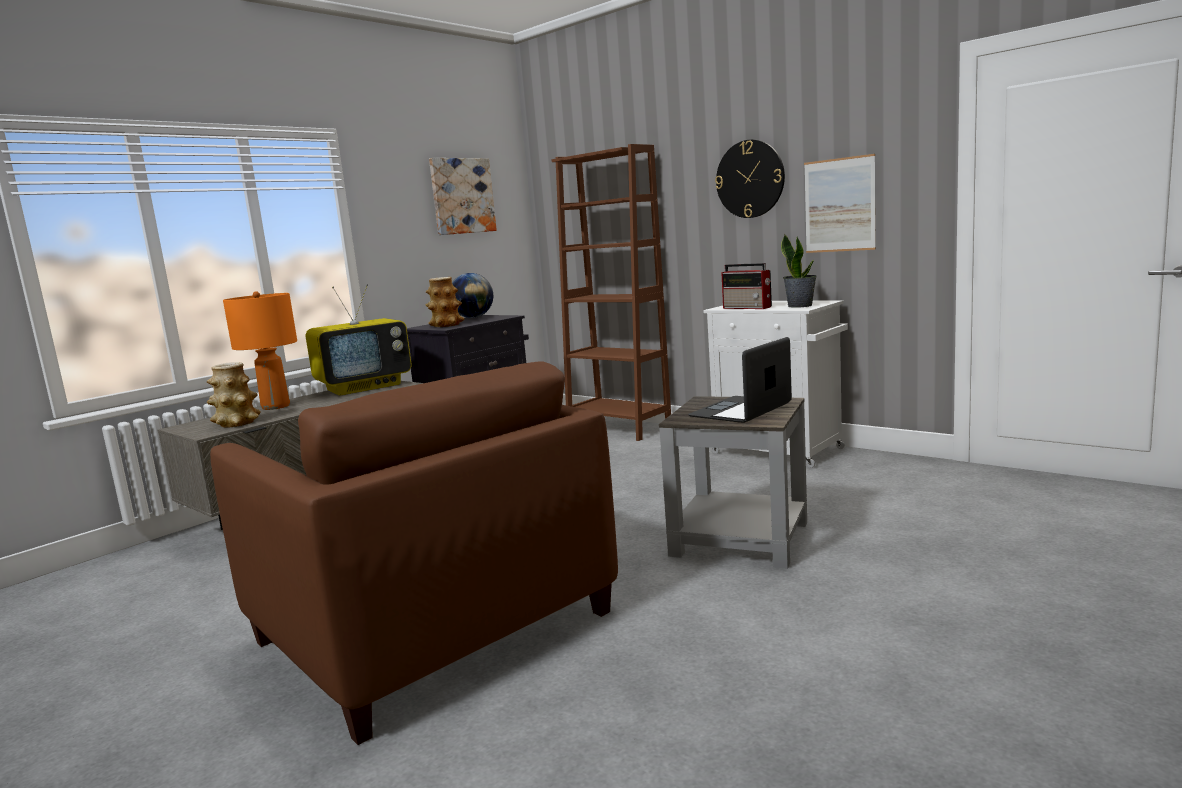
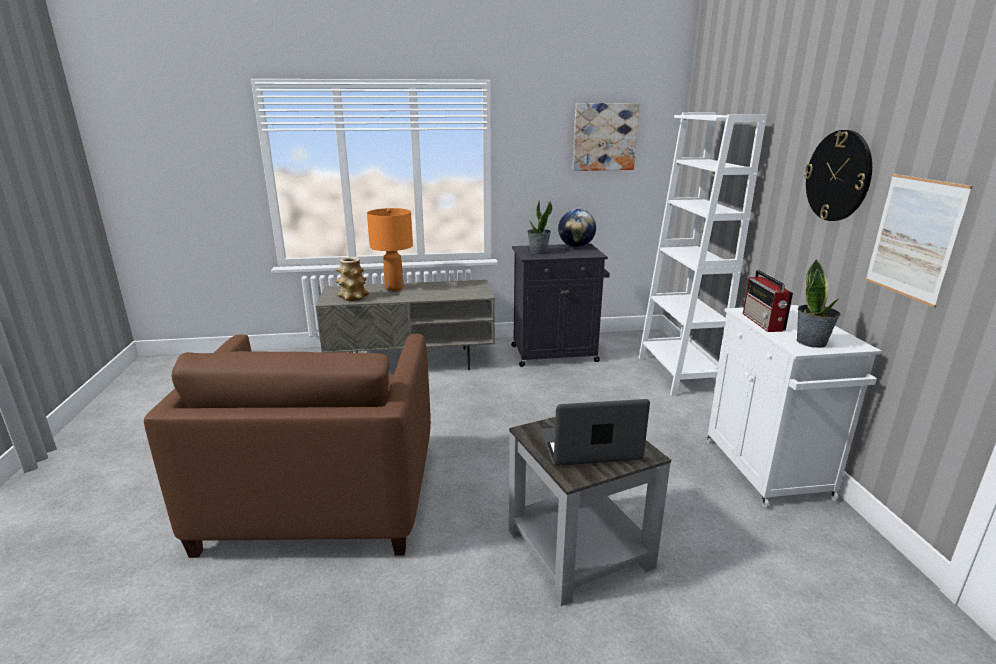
camera: 40 degrees right, 10 degrees up
(364, 387) = (461, 287): television -> none
(446, 325) = (538, 252): vase -> potted plant
(618, 428) = (677, 374): brown bookcase -> white bookcase

